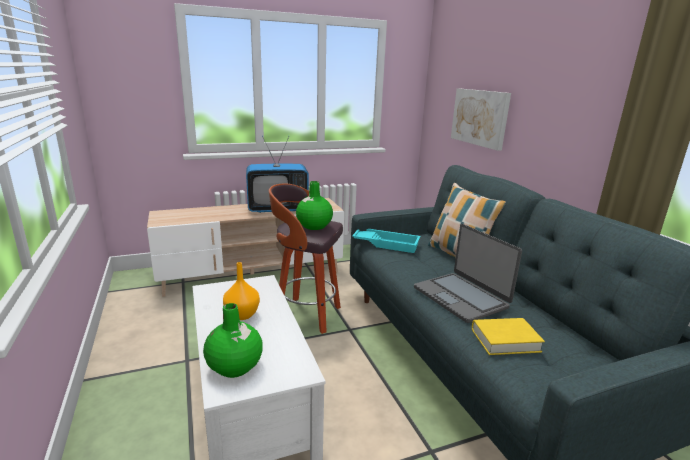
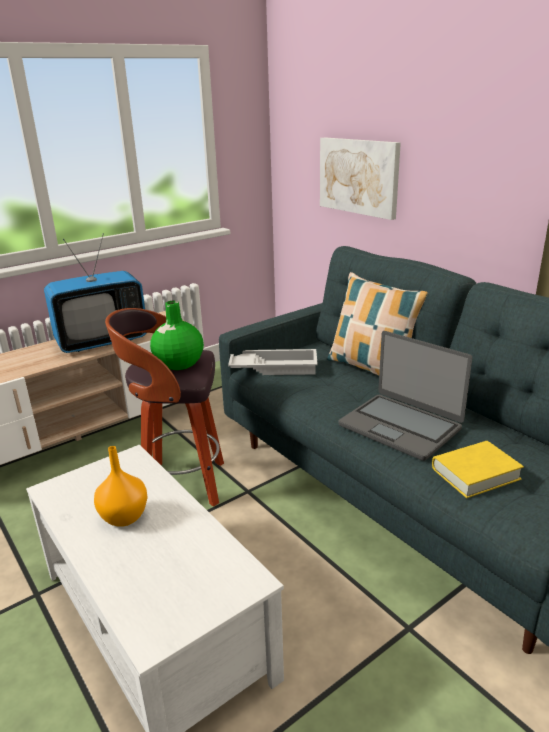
camera: 15 degrees left, 5 degrees up
(234, 367) = (152, 599): green vase -> none
(386, 243) = (274, 367): turquoise tray -> white tray

